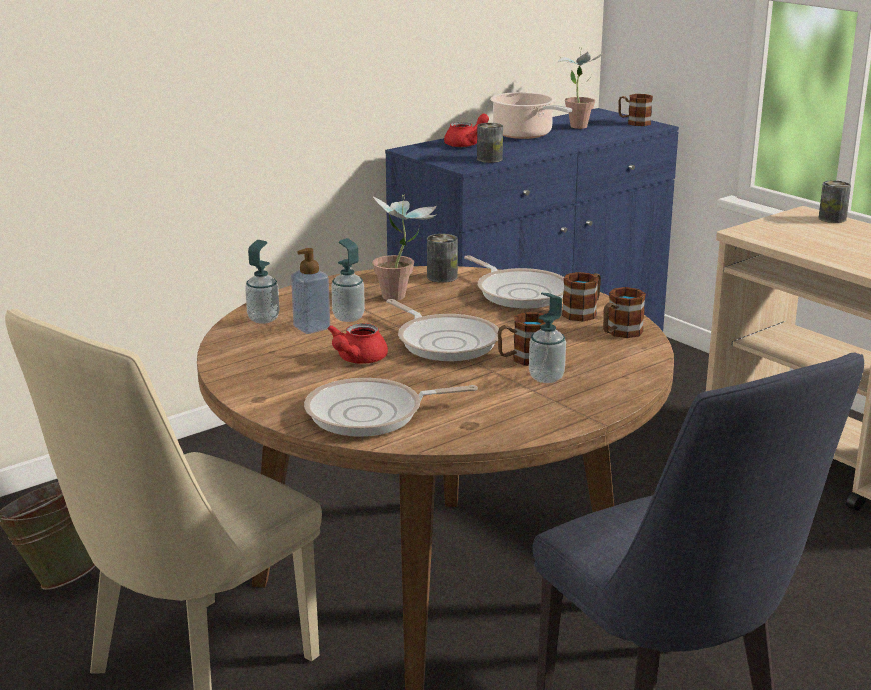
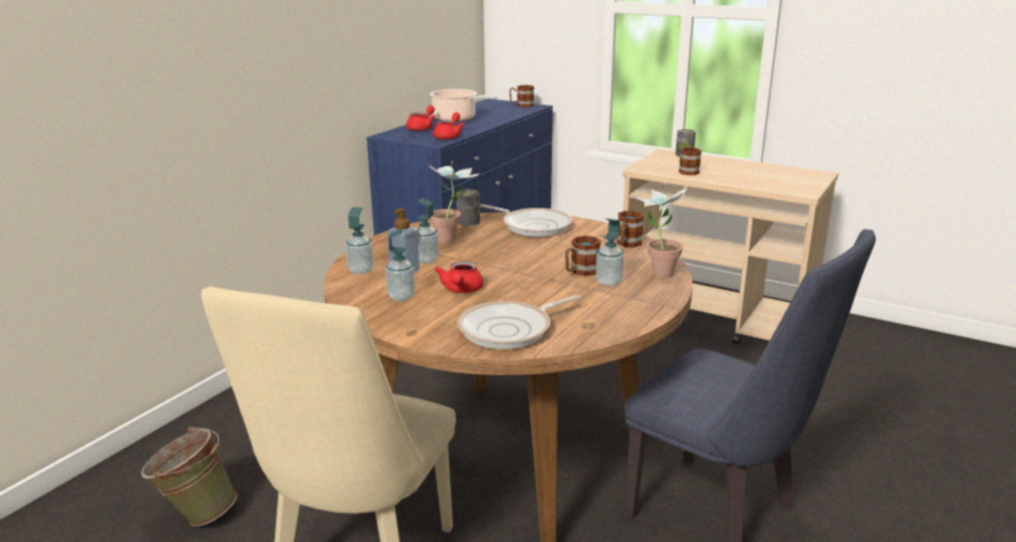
camera: 20 degrees left, 0 degrees up
(282, 356) = (401, 297): none -> soap dispenser
(445, 342) = (514, 267): frying pan -> none
(489, 159) = (449, 136): can -> red teapot
(577, 125) = (485, 110): potted plant -> potted plant (657, 271)
(583, 312) = (589, 233): mug -> mug (689, 171)

